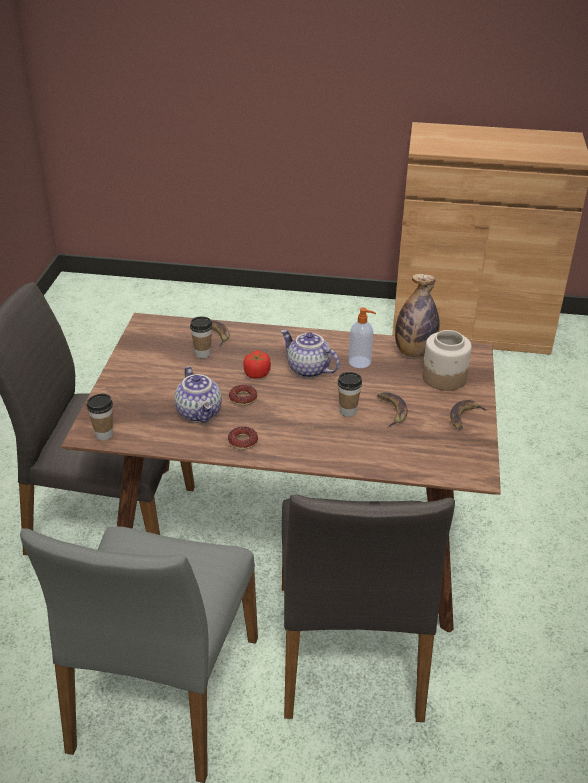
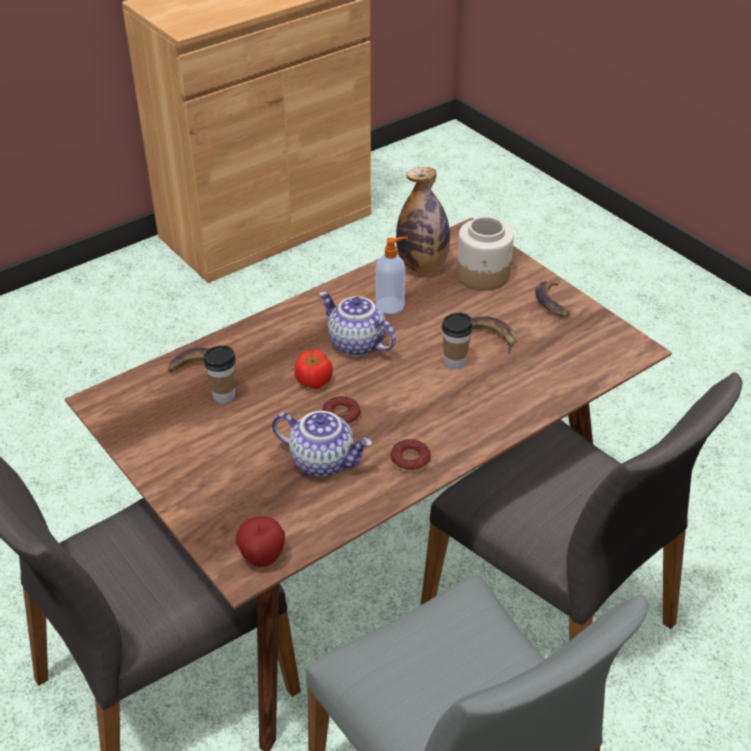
camera: 45 degrees left, 5 degrees up
(104, 435) = (262, 558): cup -> apple
(307, 370) = (355, 344): teapot -> teapot turned 45 degrees clockwise

